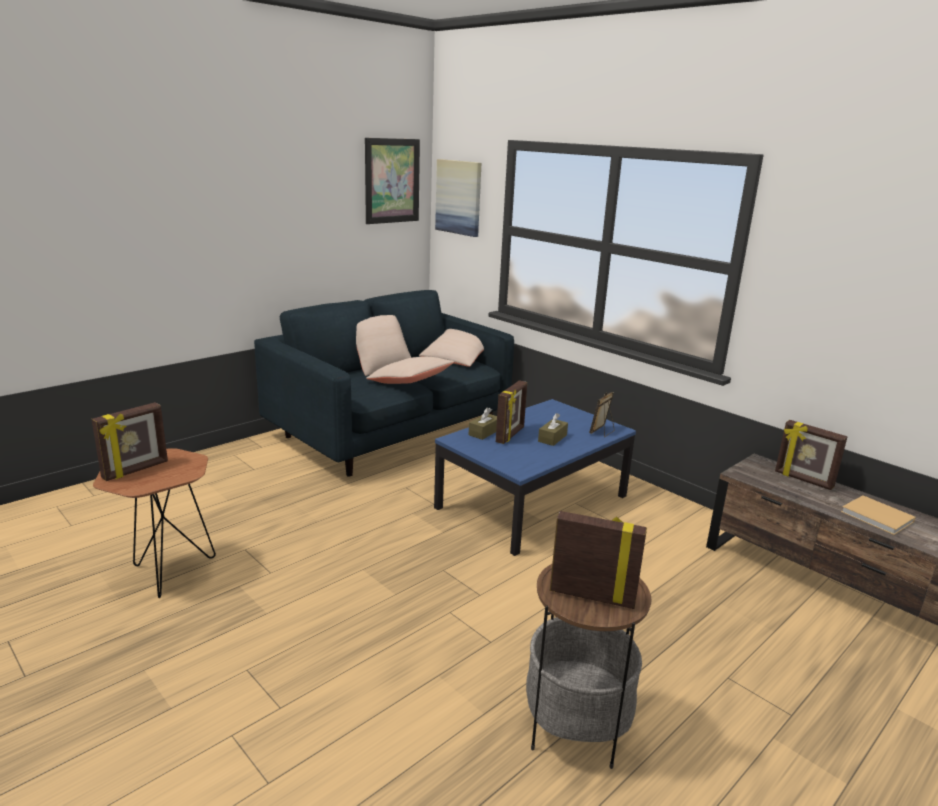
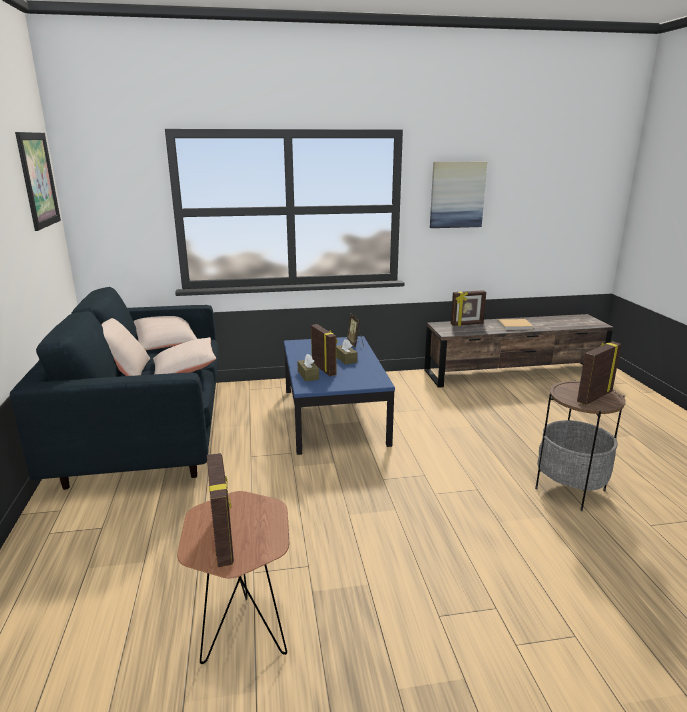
camera: 55 degrees left, 0 degrees up
(459, 197) = (105, 190): picture -> picture (457, 195)

